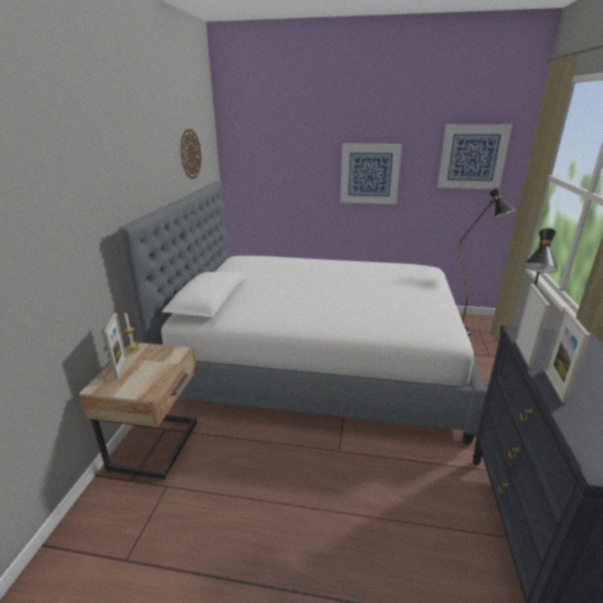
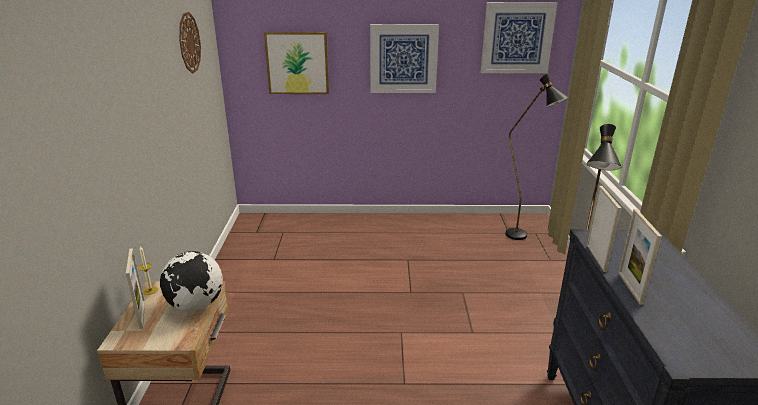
camera: 10 degrees left, 0 degrees up
(165, 365) = (196, 305): none -> globe
(281, 175) = (297, 63): none -> picture
(318, 361) = (362, 283): bed -> none

